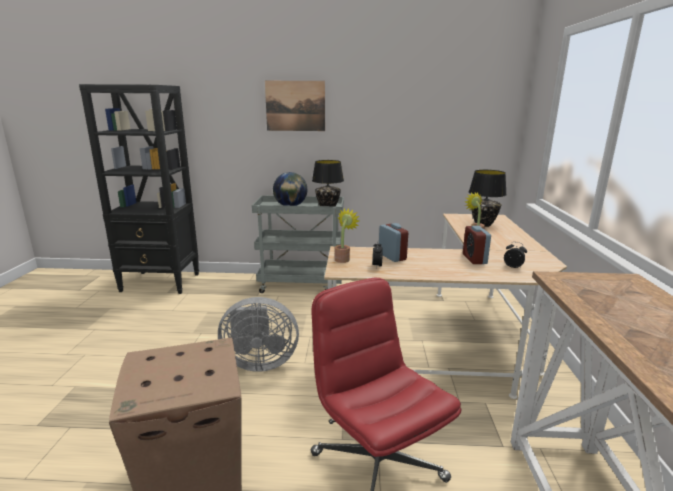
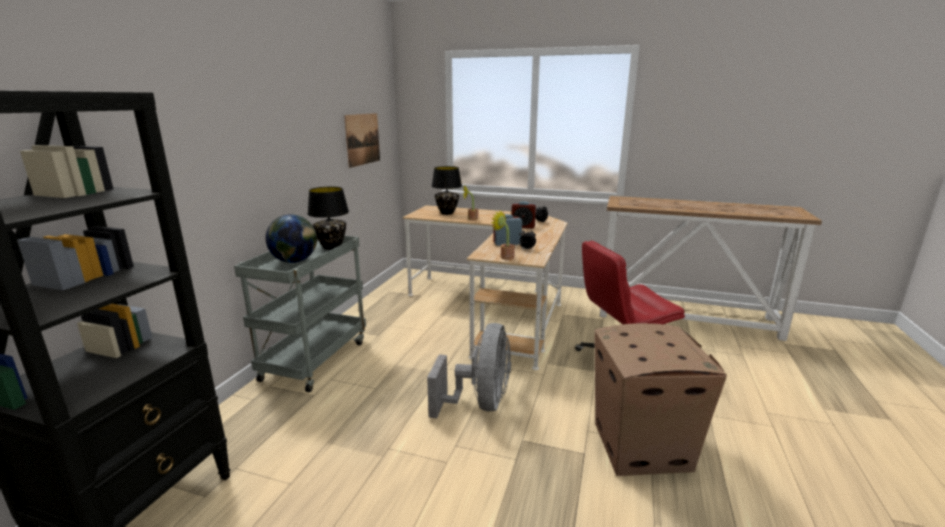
camera: 75 degrees left, 0 degrees up
(295, 106) = (246, 123): picture -> picture (363, 139)

